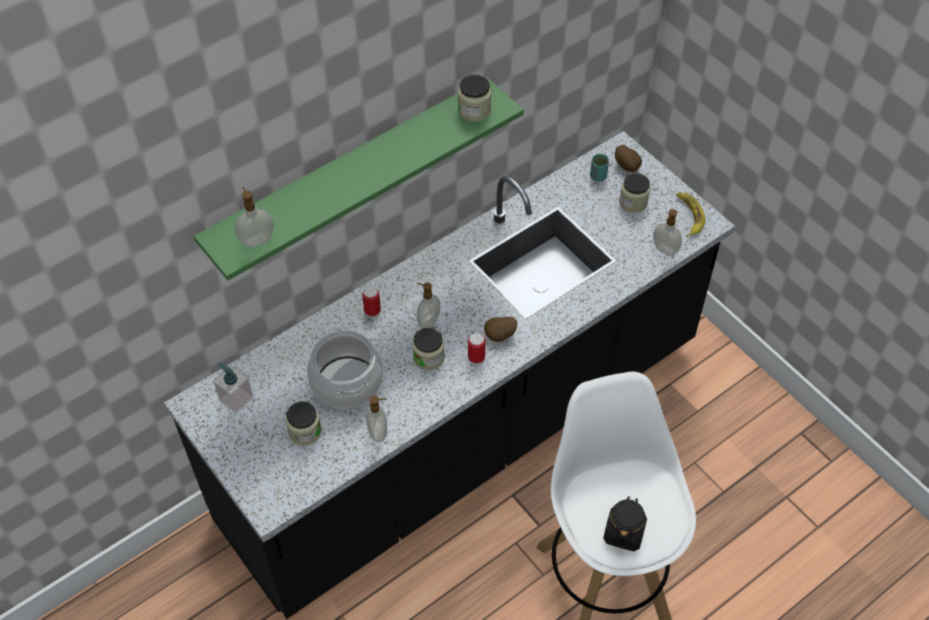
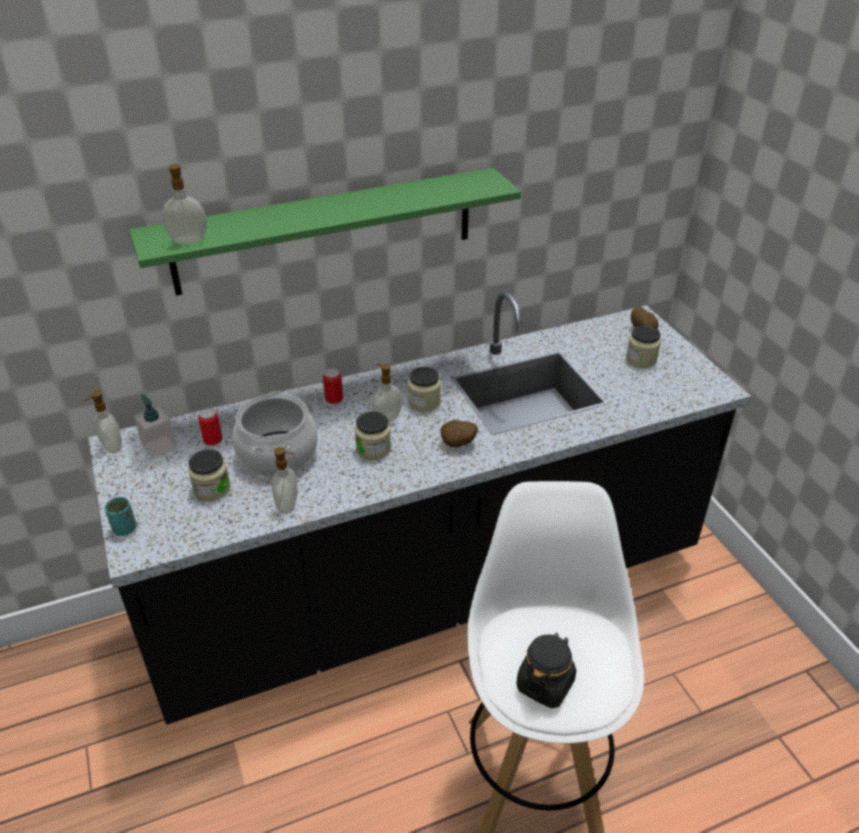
camera: 15 degrees right, 15 degrees down
(474, 110) = (468, 185): jar -> jar (424, 402)
(476, 357) = (424, 458): can -> can (213, 441)
(598, 176) = (609, 334): turquoise cup -> turquoise cup (124, 529)
(664, 250) = (665, 403): soap dispenser -> soap dispenser (111, 447)
(688, 215) = (700, 379): banana -> none

